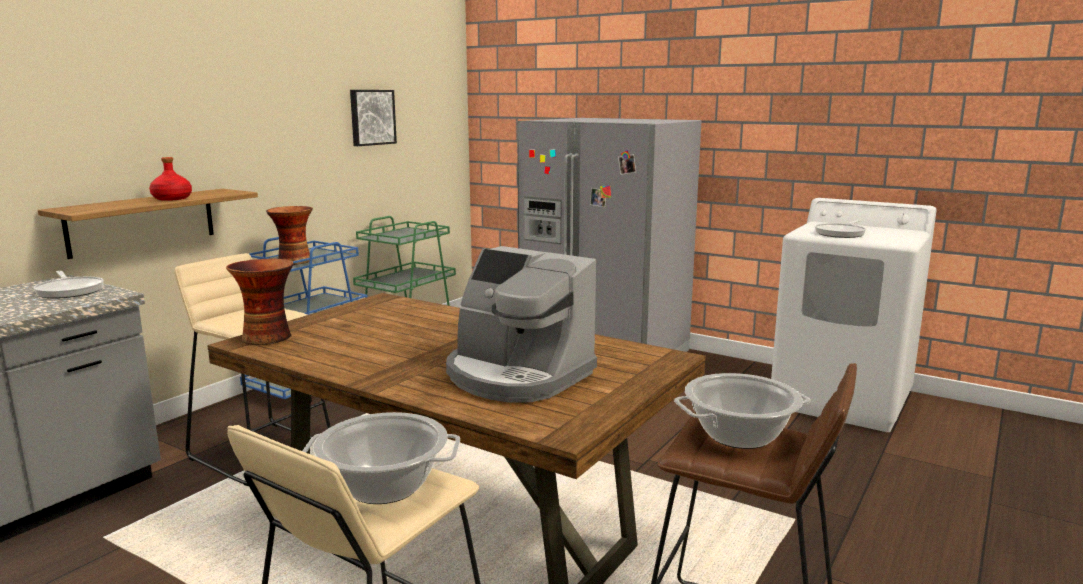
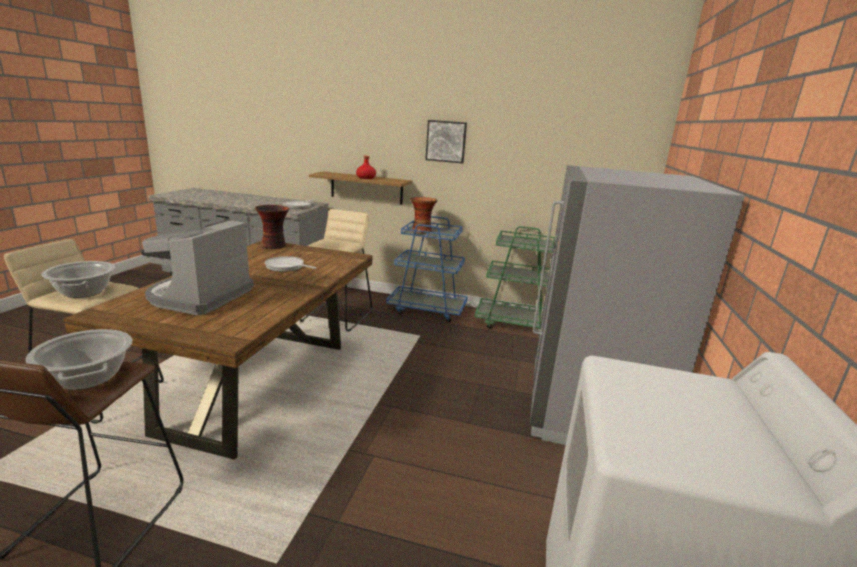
camera: 70 degrees right, 5 degrees up
(371, 117) = (539, 152): picture -> picture (446, 141)
(841, 233) = (643, 396): frying pan -> frying pan (286, 267)

